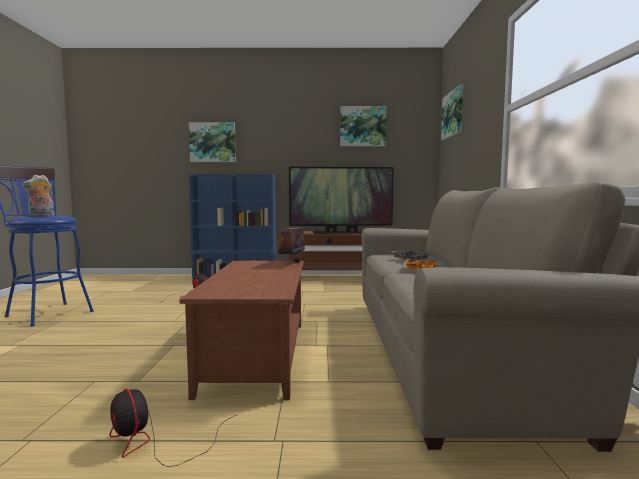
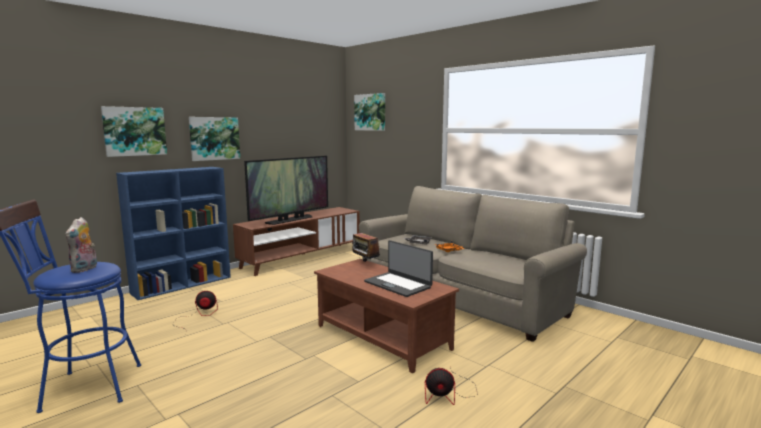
camera: 45 degrees left, 5 degrees up
(249, 281) = (398, 284): none -> laptop
(362, 126) = (290, 115): picture -> picture (214, 138)

